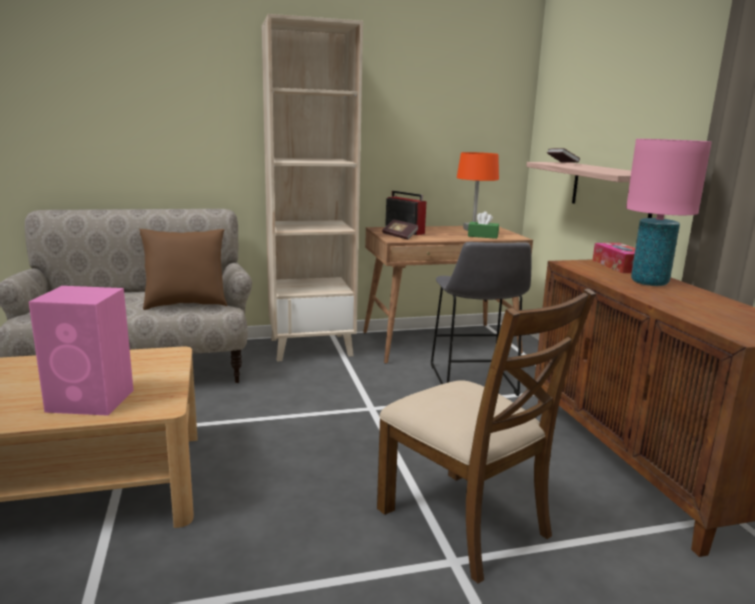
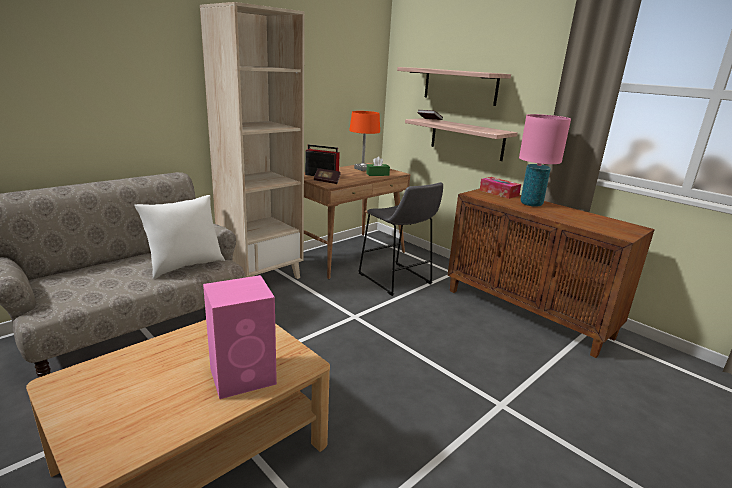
camera: 30 degrees left, 5 degrees up
(186, 304) = (185, 266): brown pillow -> white pillow
(465, 522) = (483, 378): brown chair -> none
(607, 112) = (460, 86): none -> shelf

